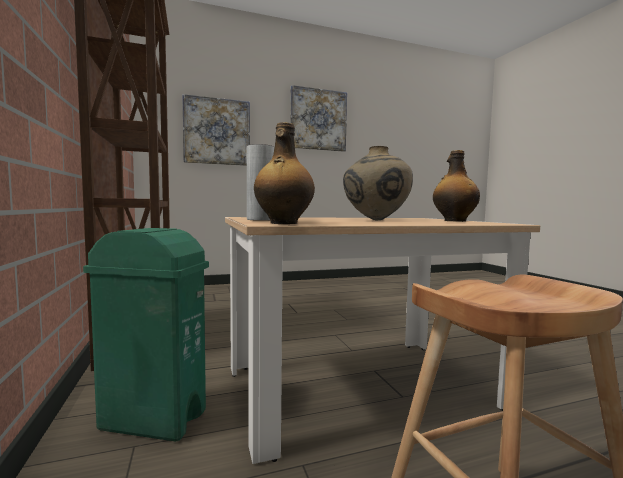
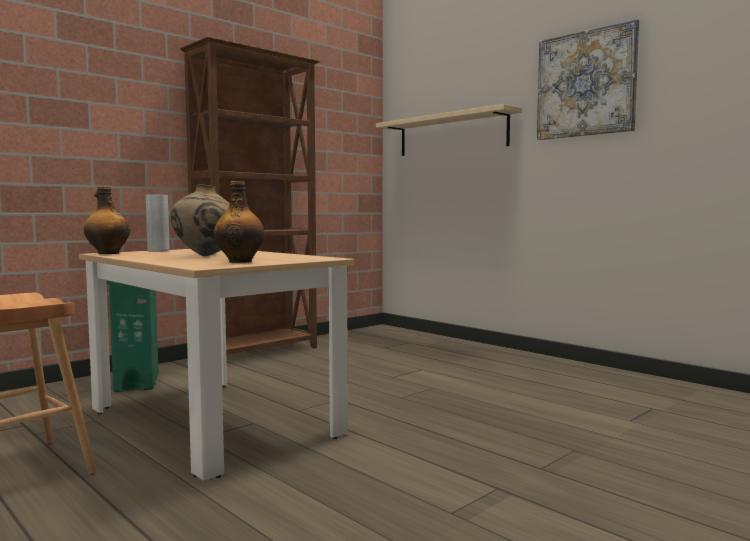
camera: 65 degrees right, 0 degrees up
(217, 131) = (451, 134): picture -> beige shelf

